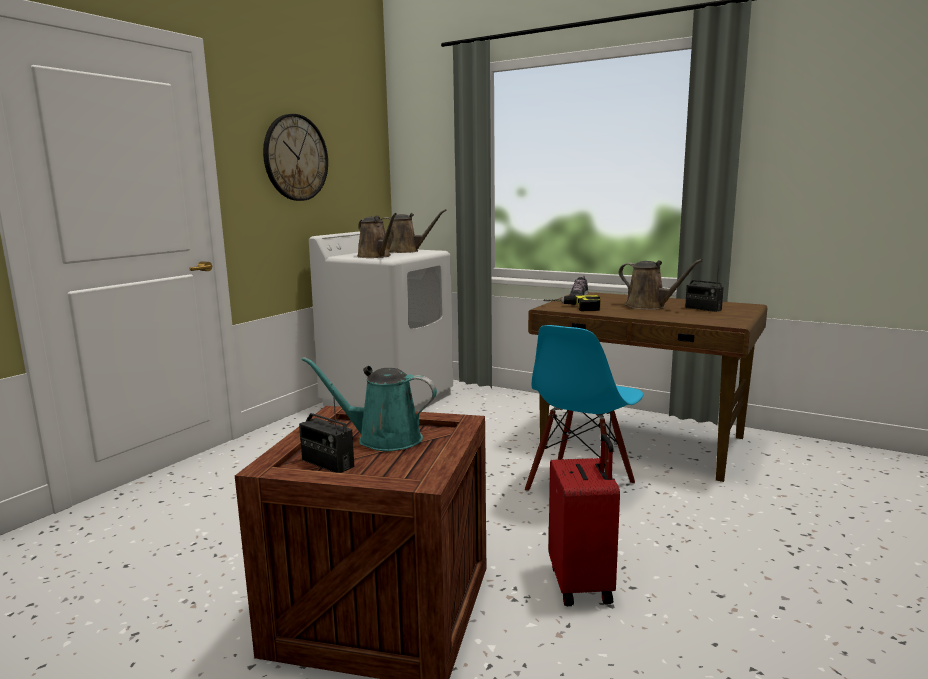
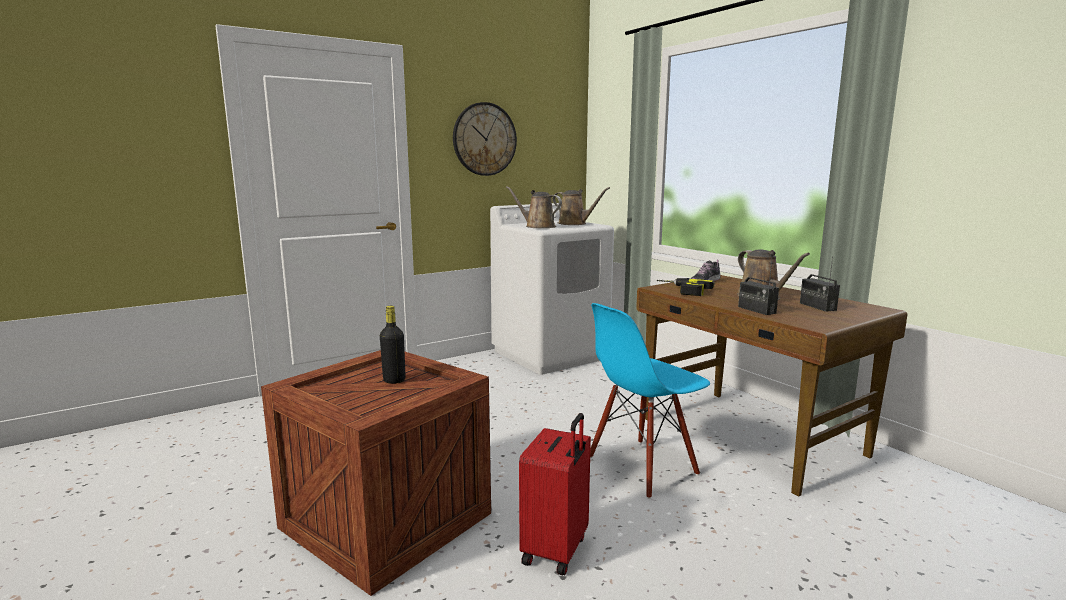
camera: 25 degrees right, 0 degrees up
(327, 463) = (331, 391): radio -> radio (756, 310)
(376, 256) = (537, 227): brown watering can -> brown watering can turned 135 degrees clockwise
(383, 439) = (394, 380): turquoise watering can -> black bottle

